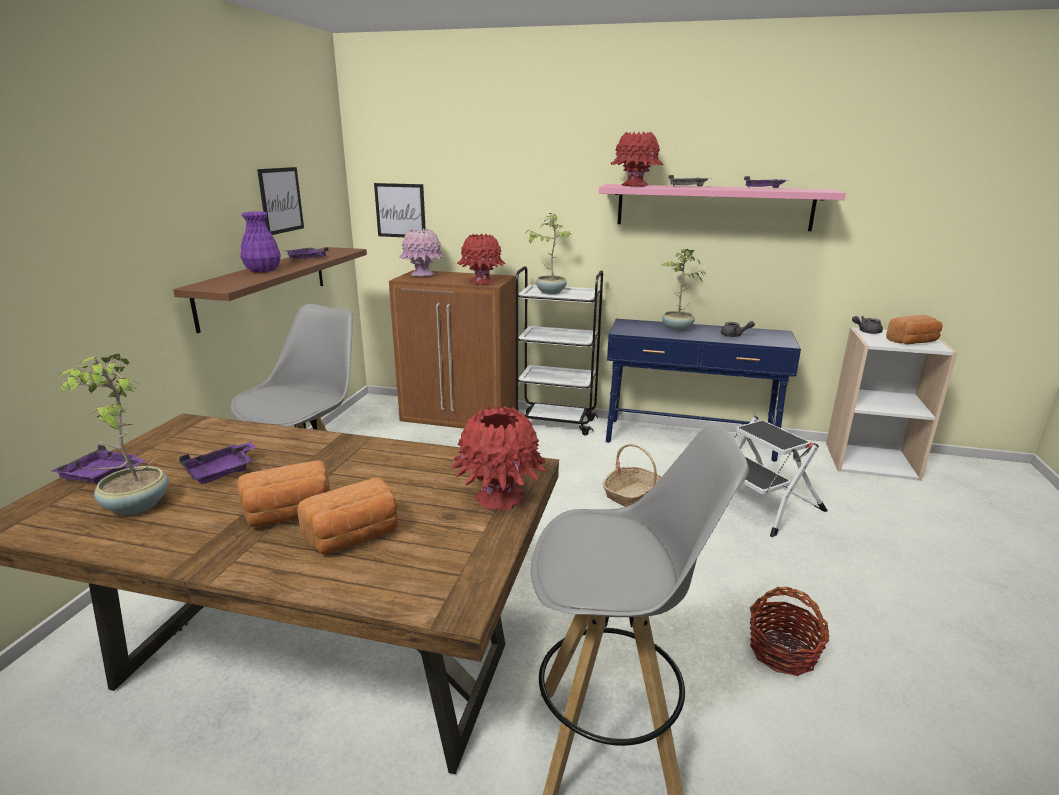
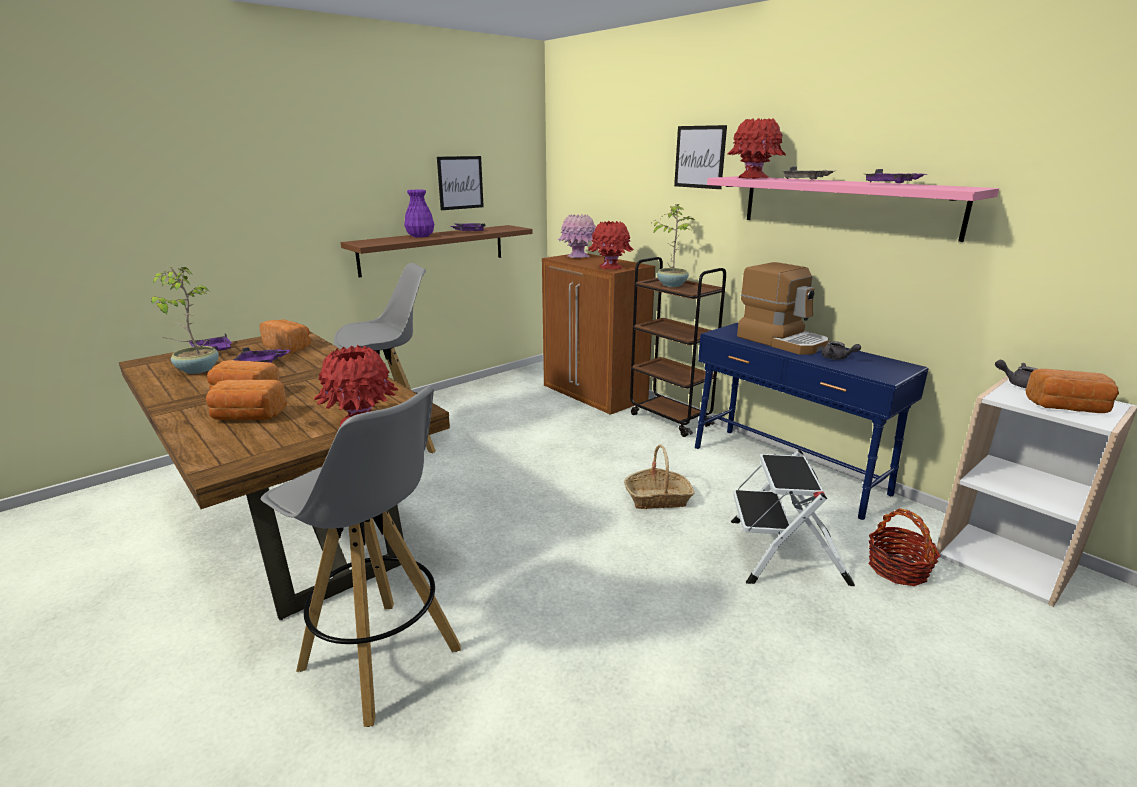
camera: 35 degrees right, 0 degrees up
(215, 441) = (289, 347): none -> bread
(400, 210) = (577, 197): picture -> picture (700, 157)
(557, 423) = (671, 420): white cart -> brown cart
(676, 329) = (782, 341): potted plant -> coffee machine
(783, 652) = (608, 675): basket -> basket (898, 569)

